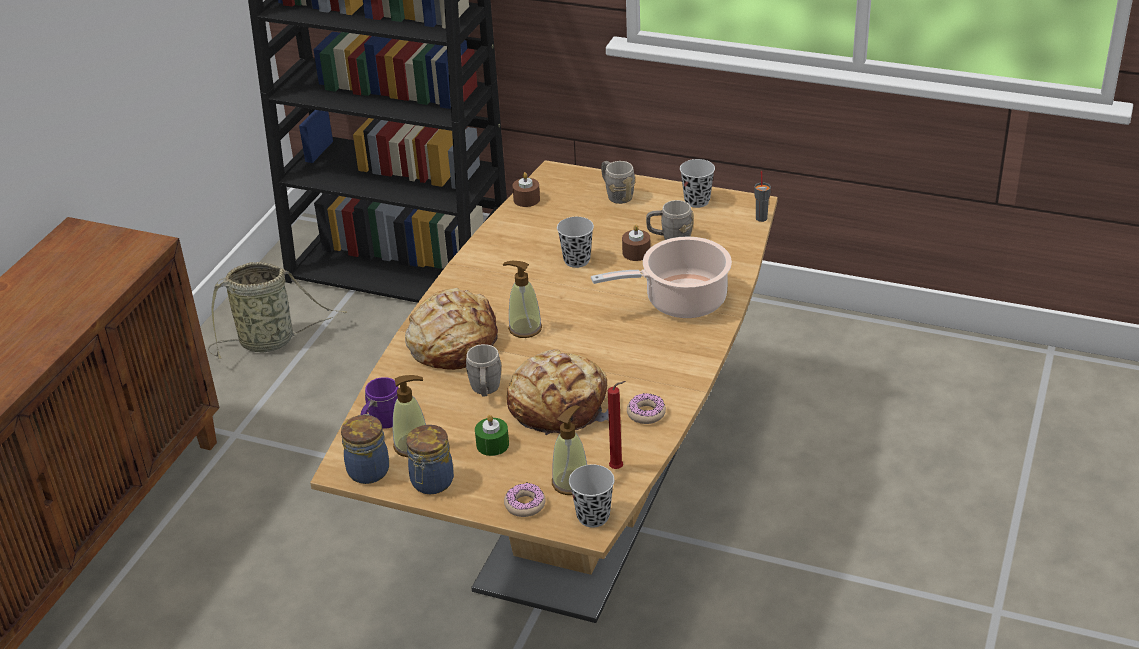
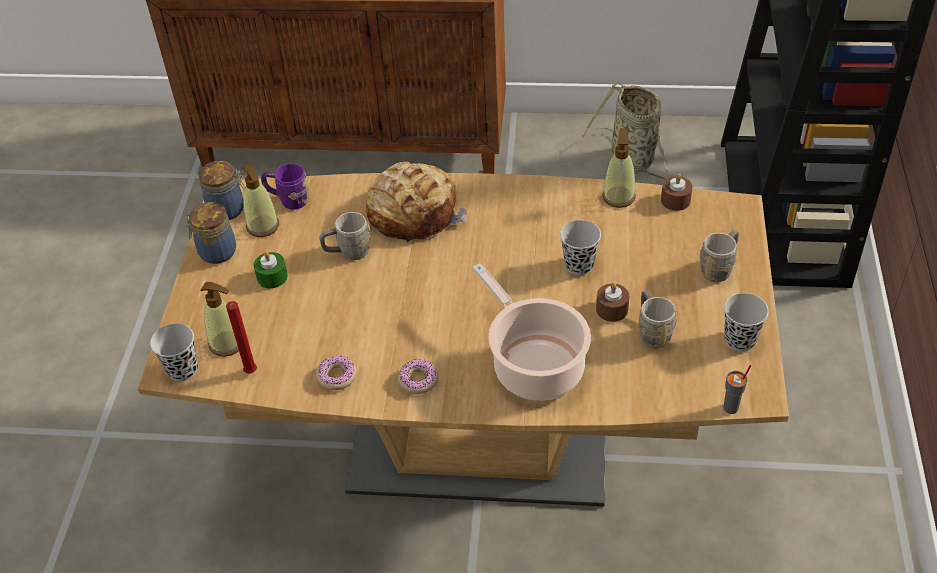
camera: 75 degrees right, 10 degrees up
(525, 328) = (450, 255): soap dispenser -> soap dispenser (618, 197)
(525, 504) = (194, 319): donut -> donut (418, 380)
(559, 405) = (337, 309): bread -> none

